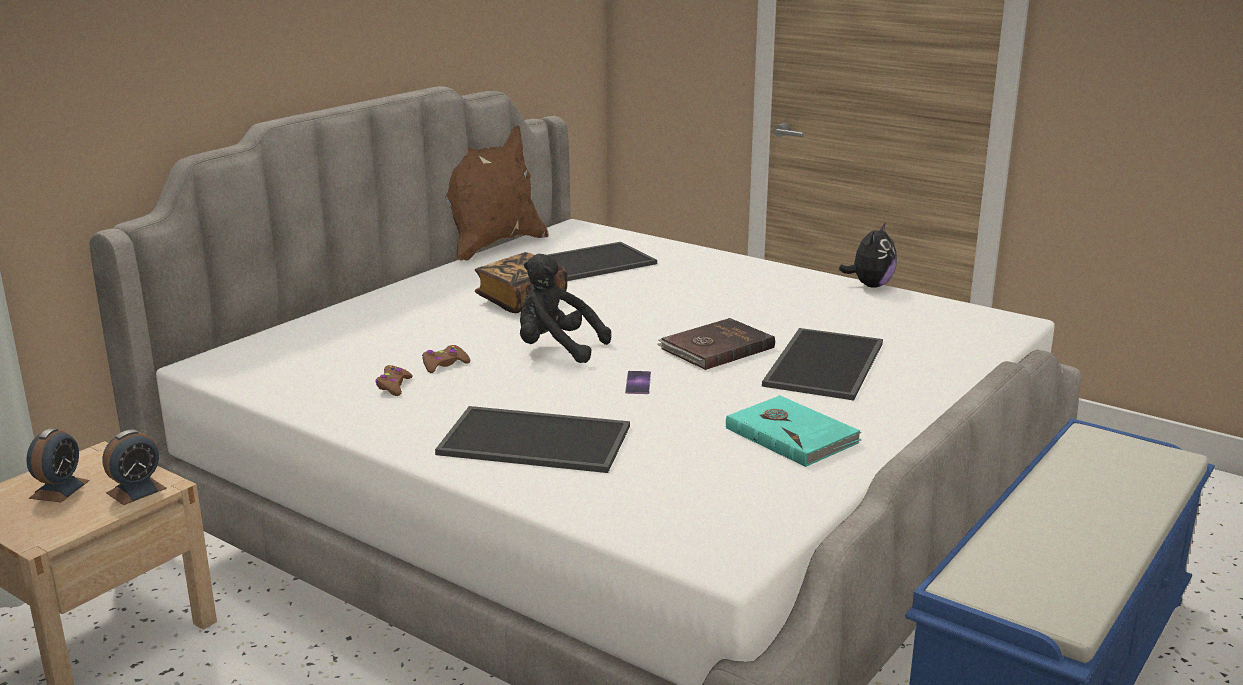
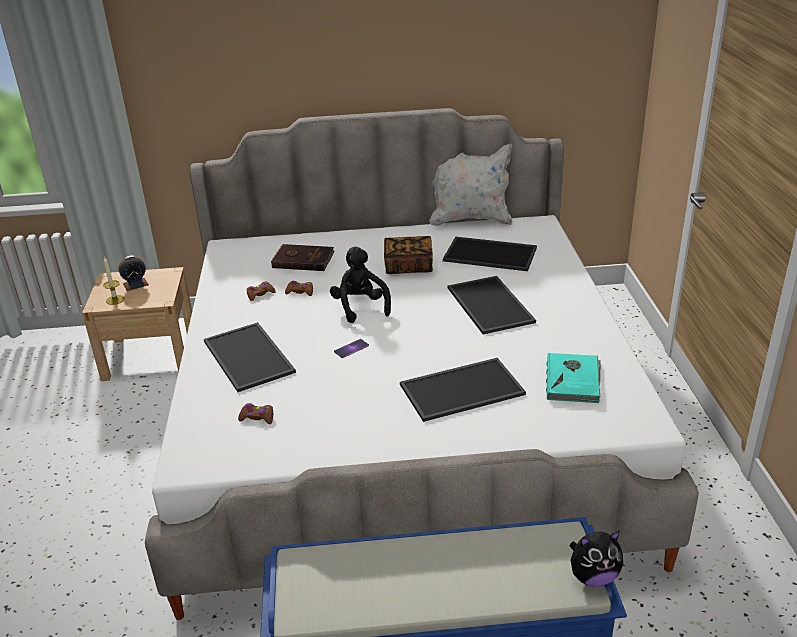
camera: 50 degrees right, 10 degrees up
(63, 519) = (115, 300): none -> candle
(136, 490) = (152, 298): alarm clock -> none
(492, 245) = (470, 220): brown pillow -> white pillow
(689, 298) = (492, 305): none -> tray
(690, 479) = (257, 417): none -> brown game controller
(715, 348) = (431, 347): brown book -> brown book (303, 260)
(792, 434) = (348, 422): turquoise book -> turquoise book (573, 380)
(870, 285) = (620, 348): plush toy -> plush toy (593, 576)

